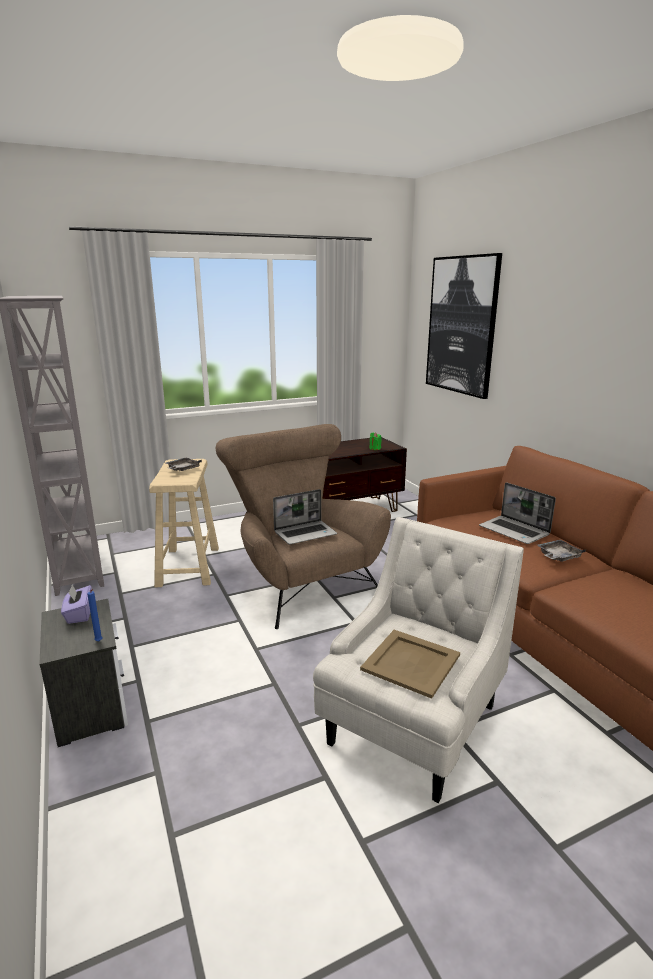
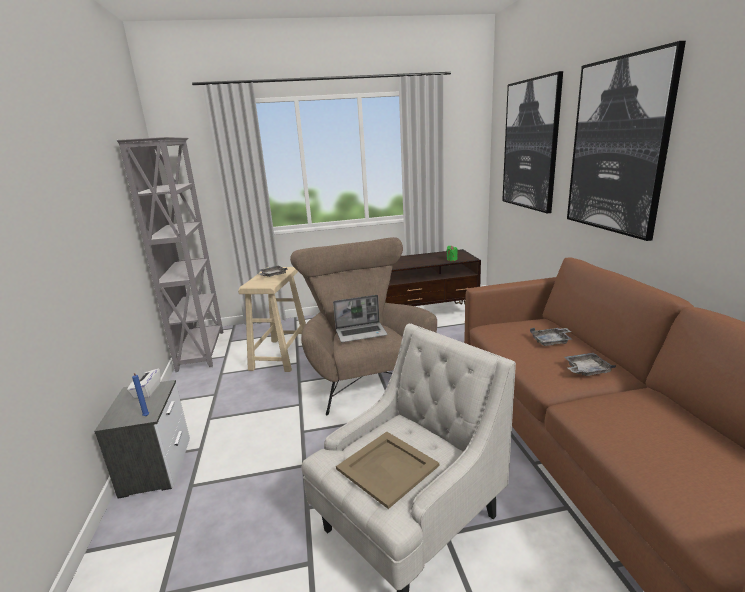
camera: 15 degrees right, 0 degrees up
(79, 614) = (146, 391): purple tissue box -> white tissue box
(515, 531) = (551, 341): laptop -> grey tray
(564, 336) = (617, 147): none -> picture

